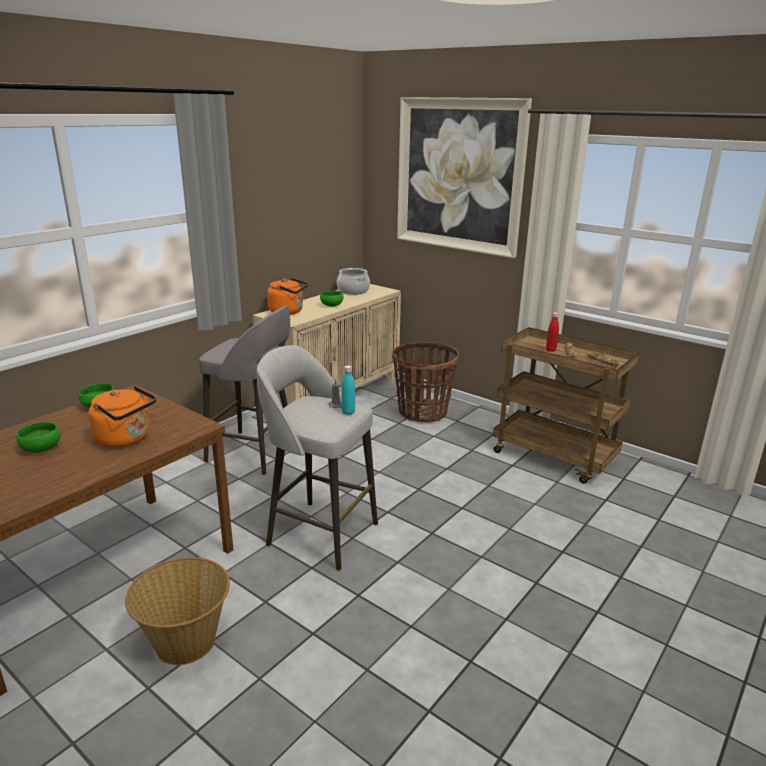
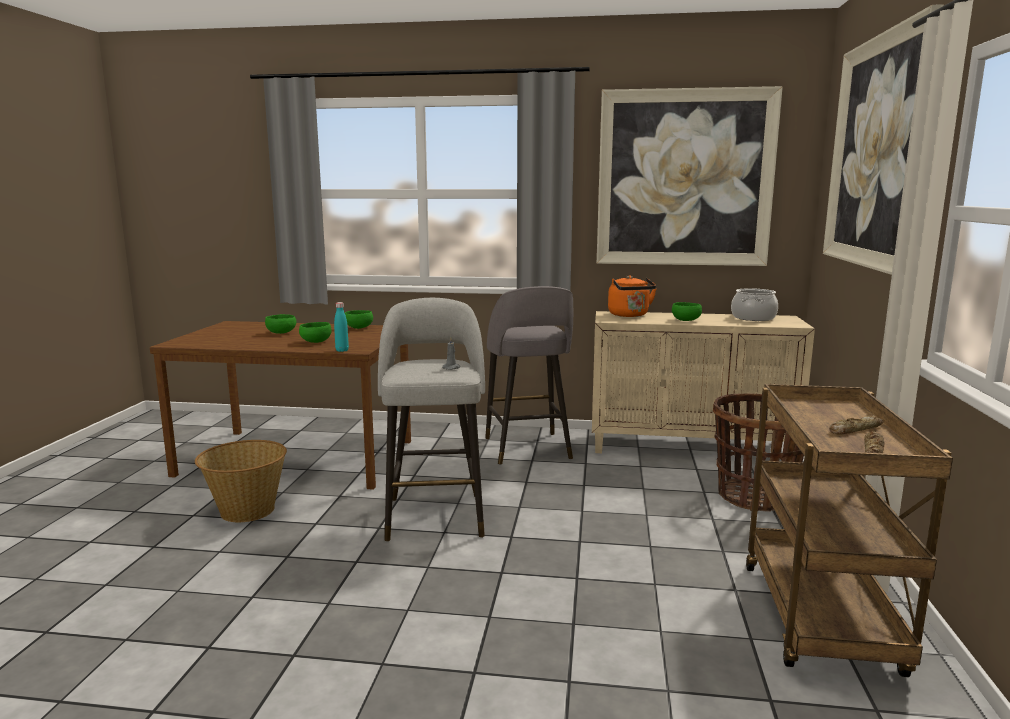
camera: 60 degrees right, 10 degrees down
(126, 439) = (315, 342): orange kettle -> green bowl
(294, 189) = (684, 178): none -> picture
(348, 412) = (442, 374): turquoise bottle -> turquoise bottle (342, 350)
(550, 350) = (832, 419): red bottle -> none

